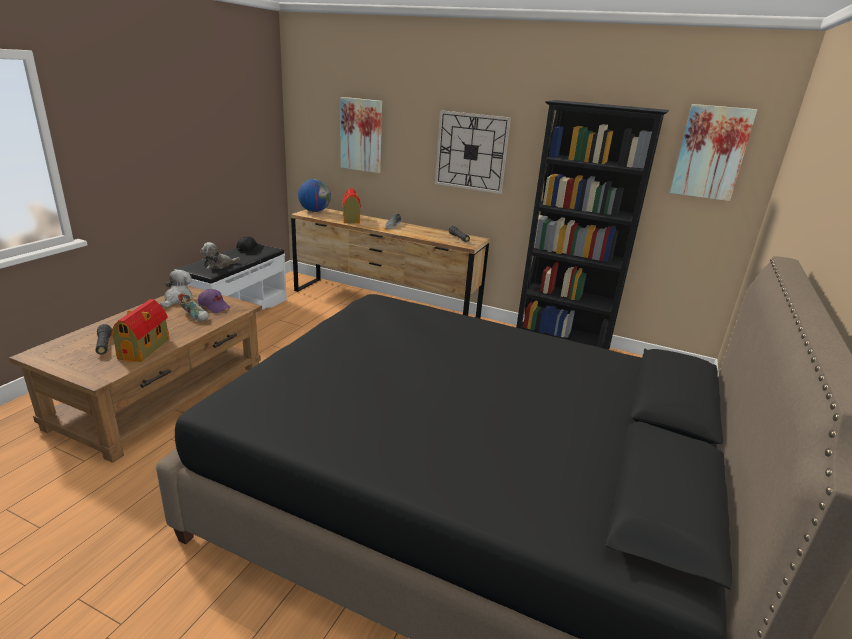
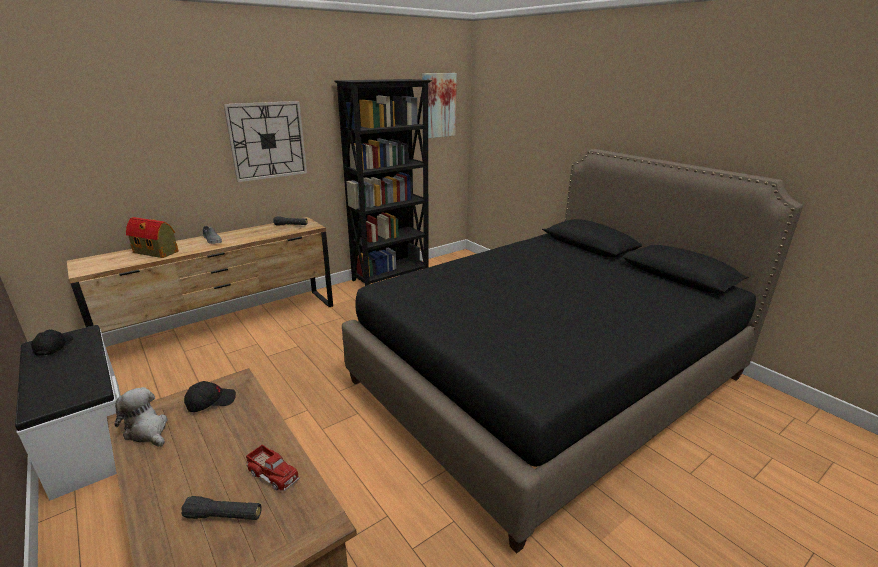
camera: 60 degrees left, 0 degrees up
(145, 348) = (273, 473): toy house -> toy truck
(195, 316) = (221, 421): shoe -> none
(214, 306) = (211, 402): purple cap -> black cap
(219, 265) = (73, 380): plush toy -> none
(314, 211) = (87, 264): globe -> none
(361, 135) = (118, 150): picture -> none

